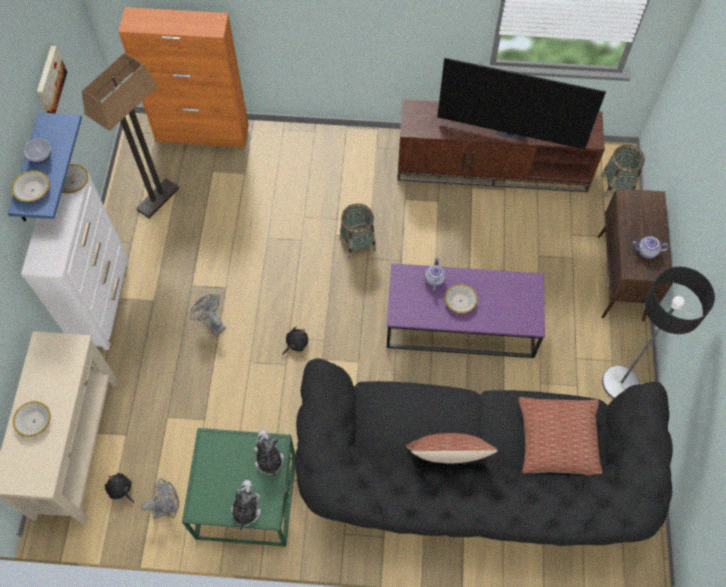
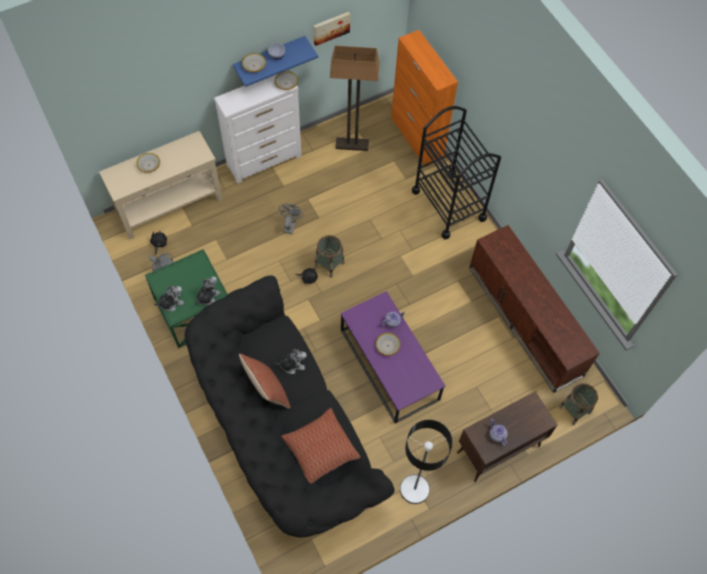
camera: 55 degrees right, 0 degrees up
(308, 153) = (449, 205): none -> black cart
(357, 243) = (403, 271): basket -> basket (329, 264)
(430, 410) = (292, 364): none -> plush toy
(512, 130) = (536, 303): television -> none

